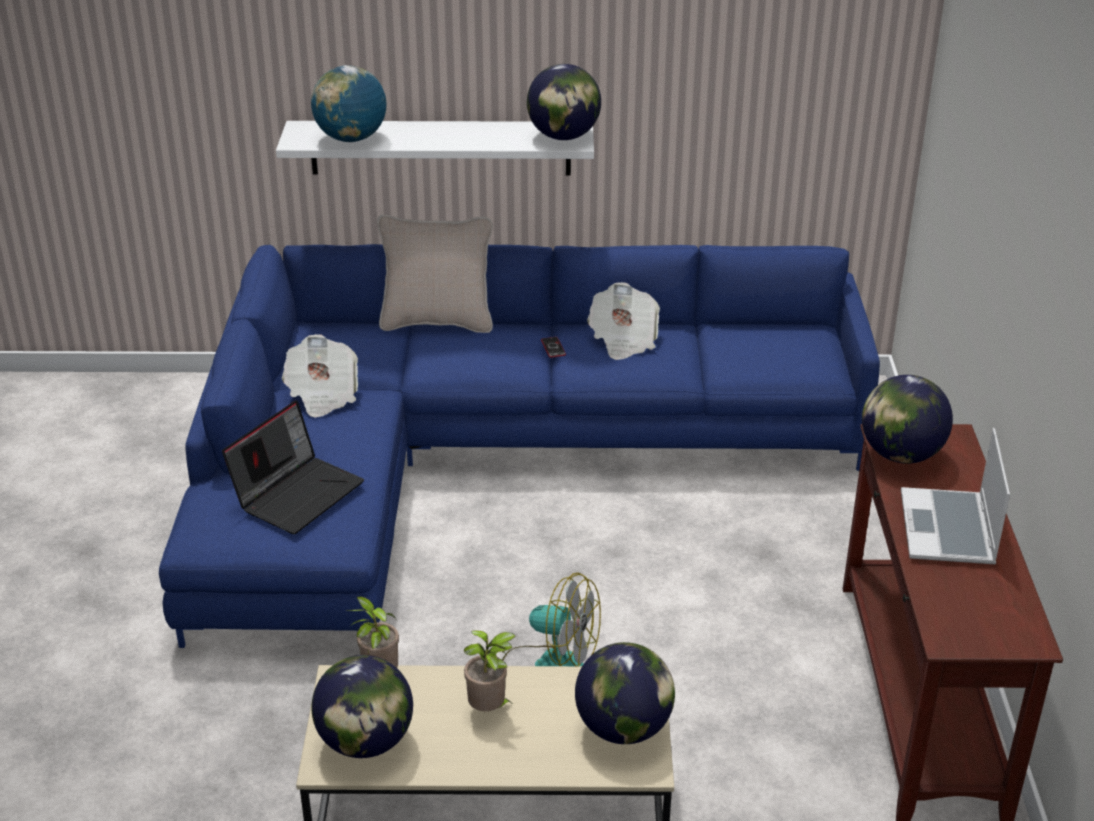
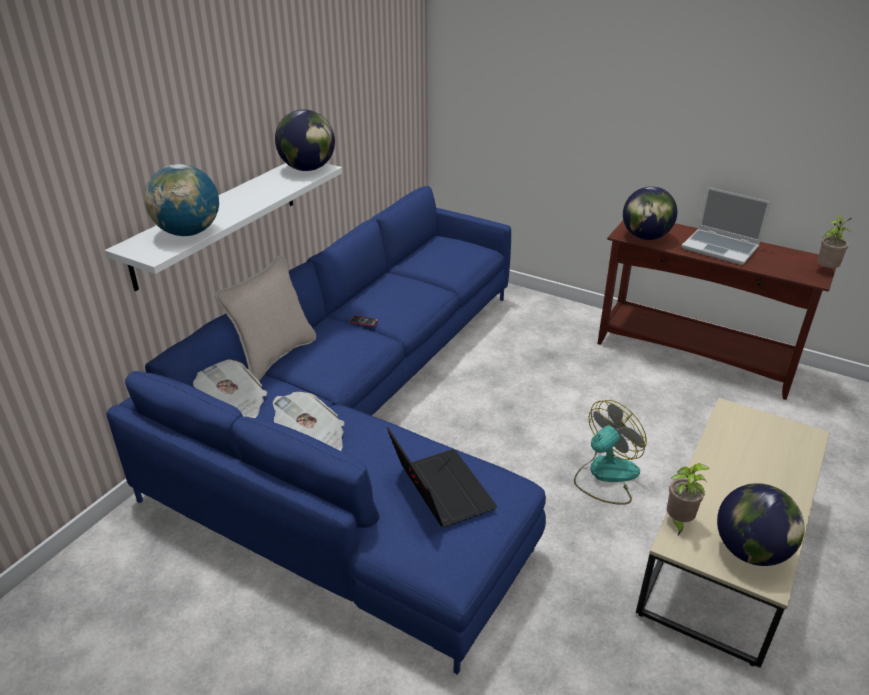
camera: 60 degrees left, 0 degrees up
(489, 709) = (735, 480): potted plant -> potted plant (825, 270)
(623, 339) = (386, 294): newspaper -> newspaper (234, 403)
(623, 728) = (772, 431): globe -> none

